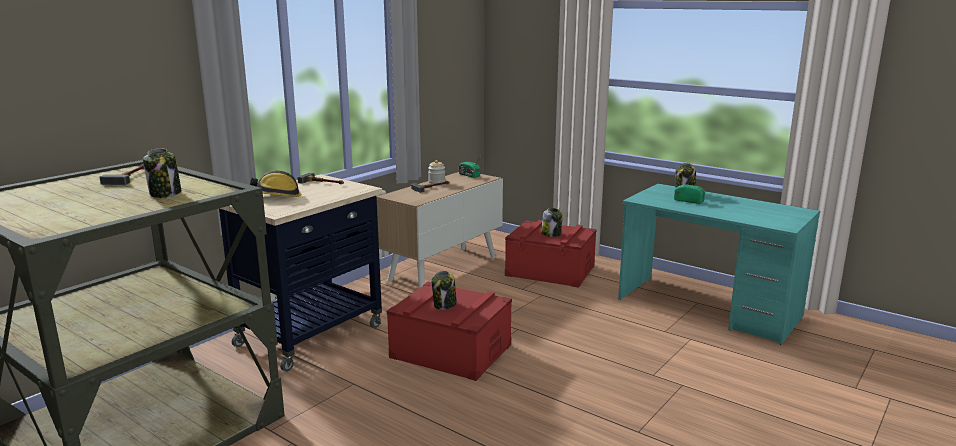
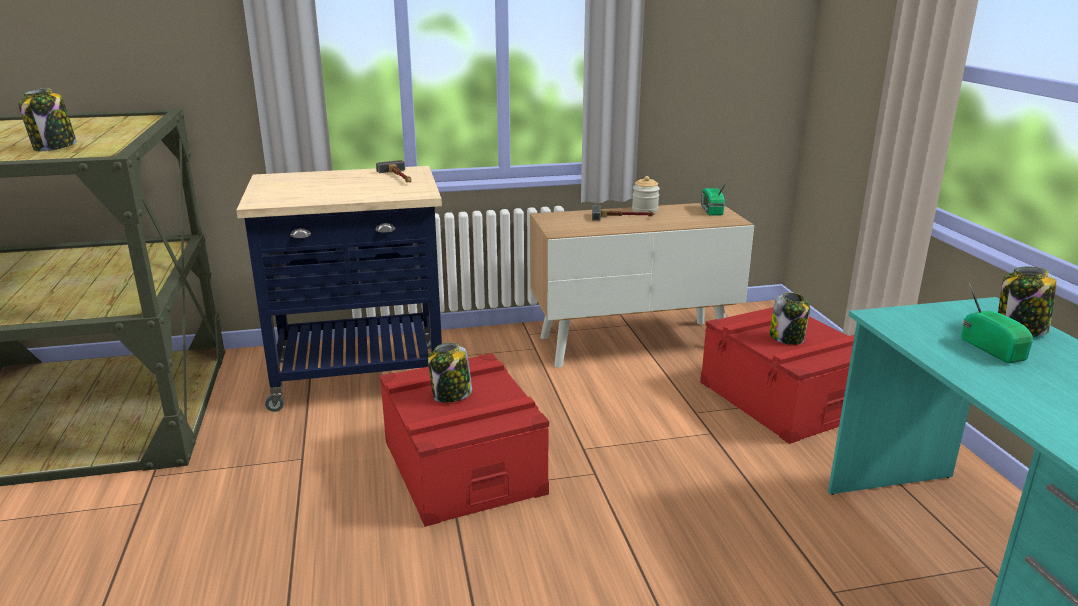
camera: 40 degrees right, 5 degrees up
(129, 177) = (104, 125): hammer -> none
(275, 196) = (314, 182): hard hat -> none

